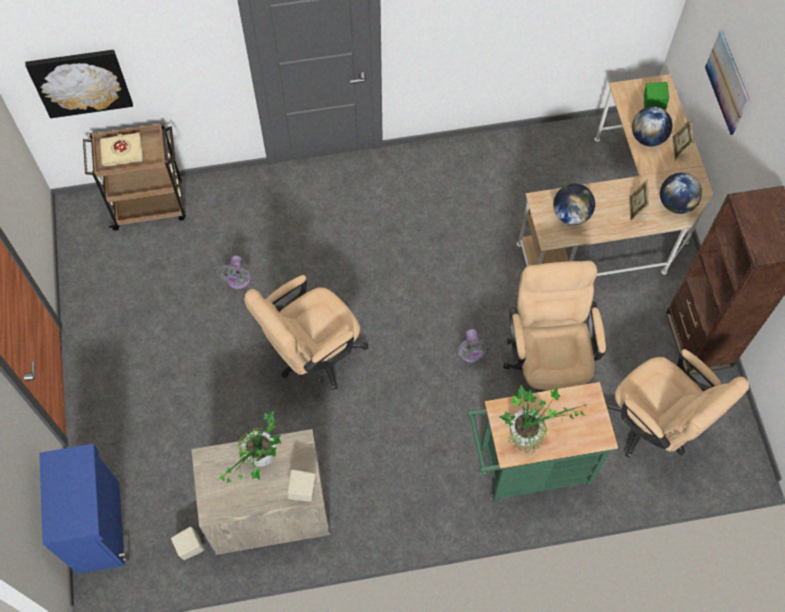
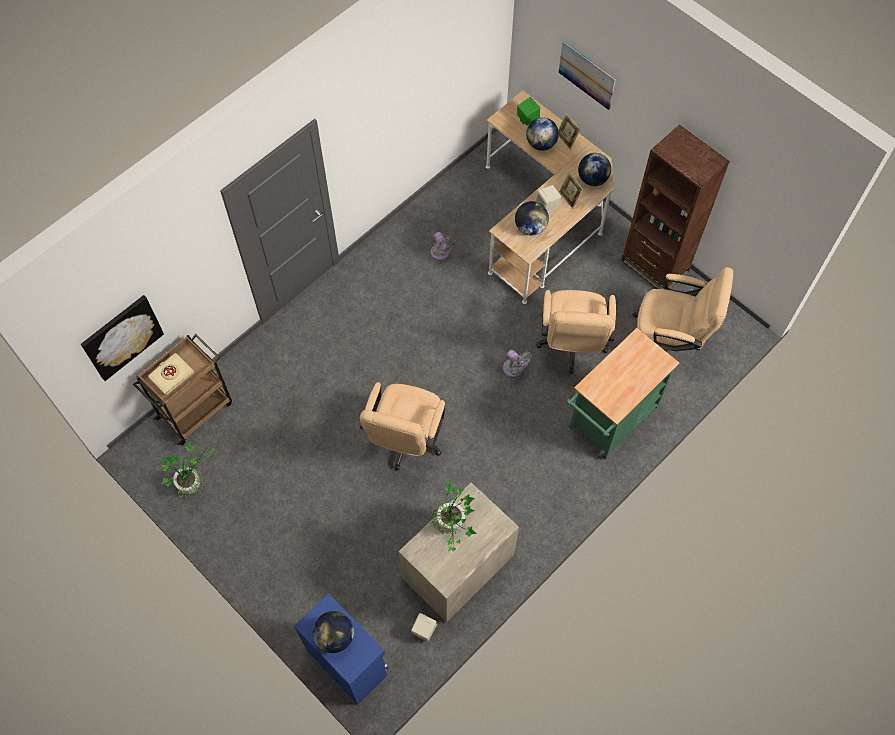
camera: 35 degrees left, 0 degrees up
(66, 488) = (335, 636): none -> globe
(238, 281) = (309, 423): grey fan -> grey fan (441, 254)
(303, 491) = (498, 527): beige speaker -> beige speaker (547, 206)
(530, 432) = (618, 389): potted plant -> potted plant (193, 482)
(547, 366) = (571, 346): beige office chair -> beige office chair turned 135 degrees counterclockwise

